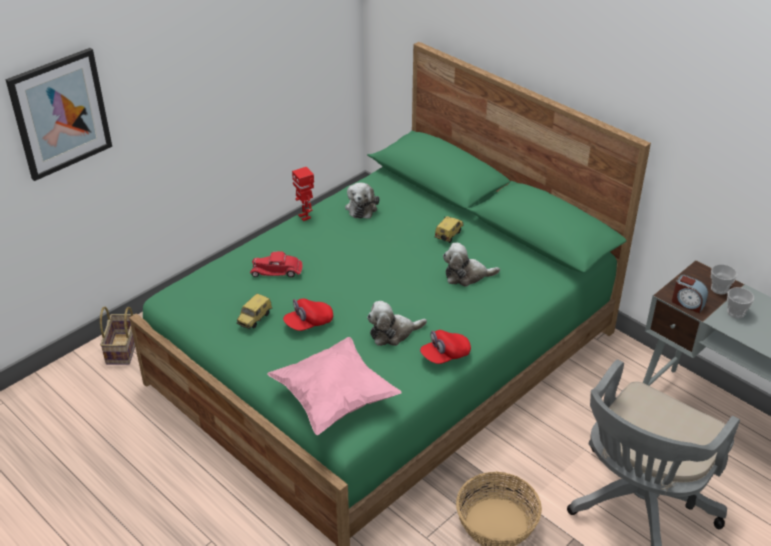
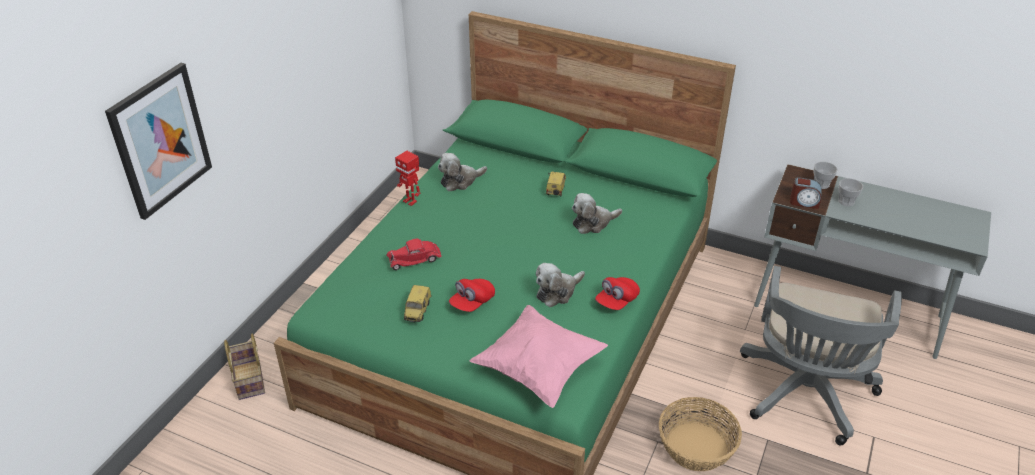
camera: 20 degrees left, 0 degrees up
(361, 207) = (460, 181): plush toy -> plush toy turned 75 degrees clockwise

